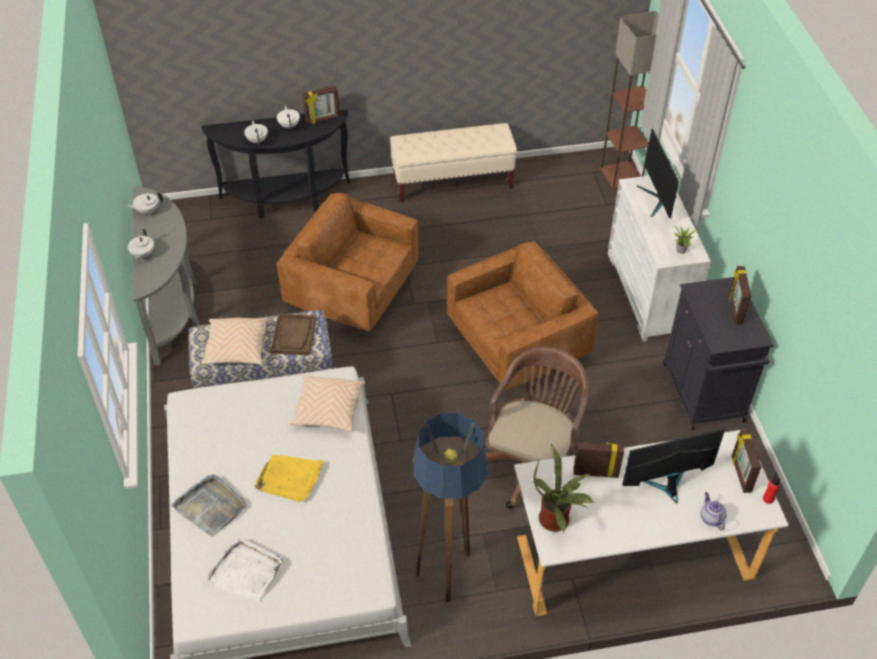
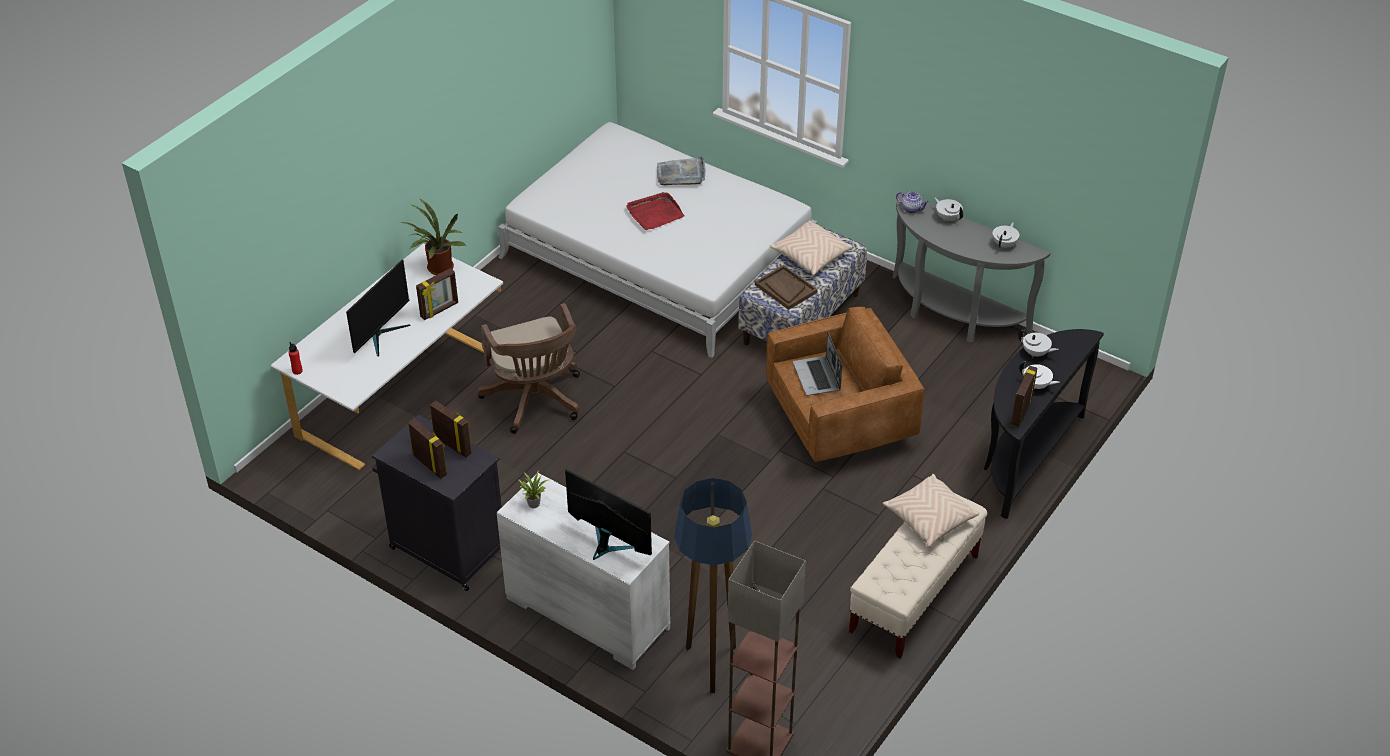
camera: 135 degrees right, 5 degrees down
(246, 571) = (612, 162): white tray -> none
(290, 479) = (654, 213): yellow tray -> red tray
(328, 411) = (687, 262): beige pillow -> beige pillow (929, 518)
(365, 266) = (817, 377): none -> laptop
(448, 572) = (519, 304): floor lamp -> floor lamp (711, 667)
(518, 346) = (648, 477): brown armchair -> none
(711, 518) = (331, 334): teapot -> teapot (912, 209)
(740, 474) = (331, 374): picture frame -> picture frame (453, 445)

